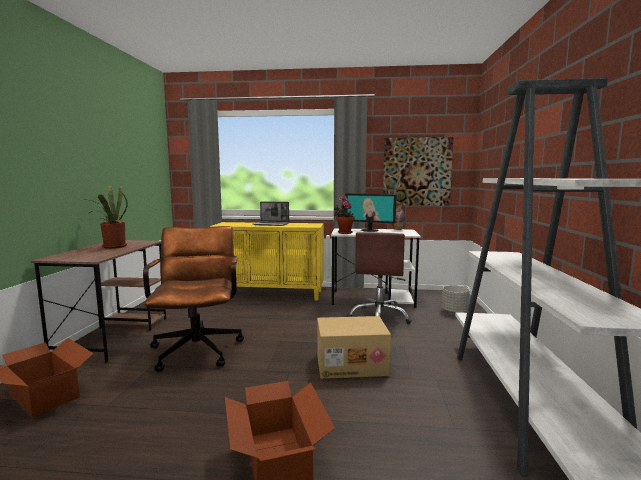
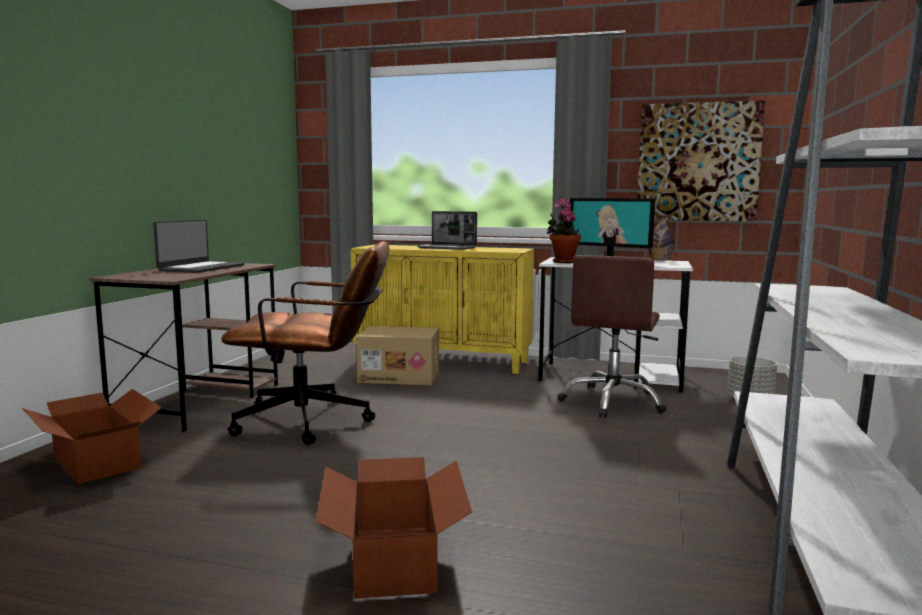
camera: 10 degrees right, 0 degrees up
(112, 247) = (201, 268): potted plant -> laptop
(198, 347) = (316, 422): brown office chair -> brown office chair turned 90 degrees clockwise
(351, 364) = (545, 459): cardboard box -> cardboard box (400, 376)

